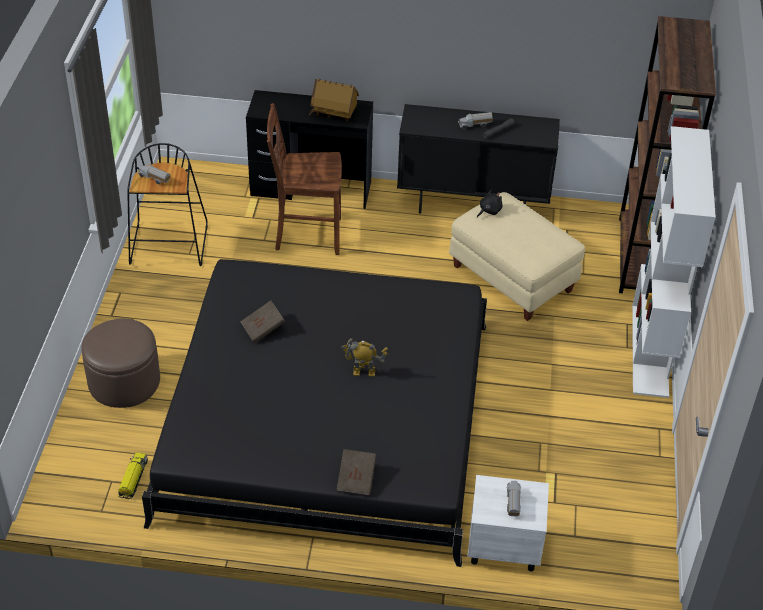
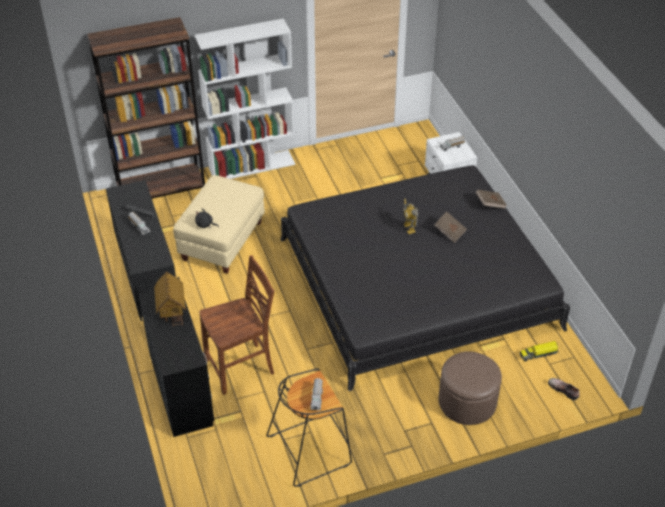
camera: 115 degrees left, 0 degrees up
(67, 473) = (563, 389): none -> shoe
(263, 329) = (408, 290): brown book -> brown book (450, 232)
(306, 234) = (241, 368): brown chair -> brown chair turned 90 degrees counterclockwise

